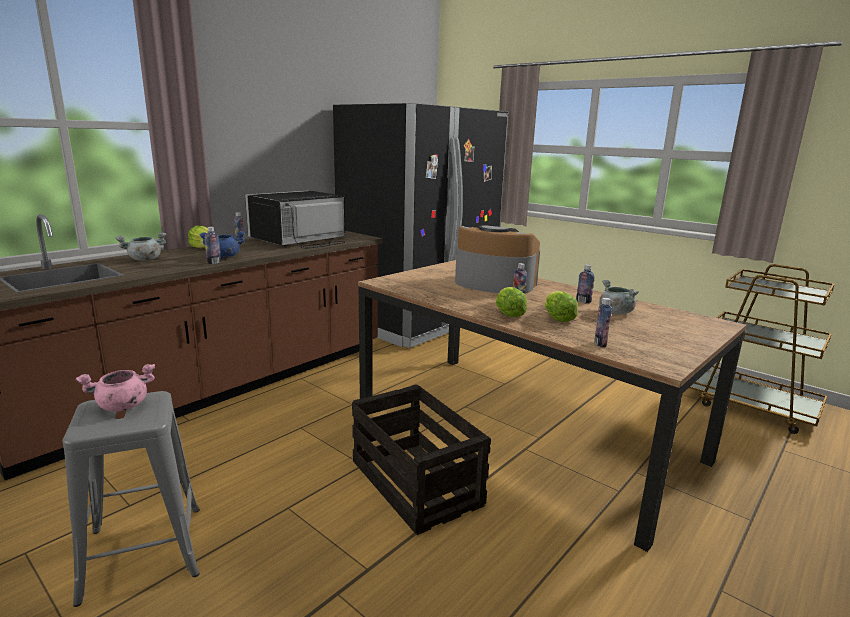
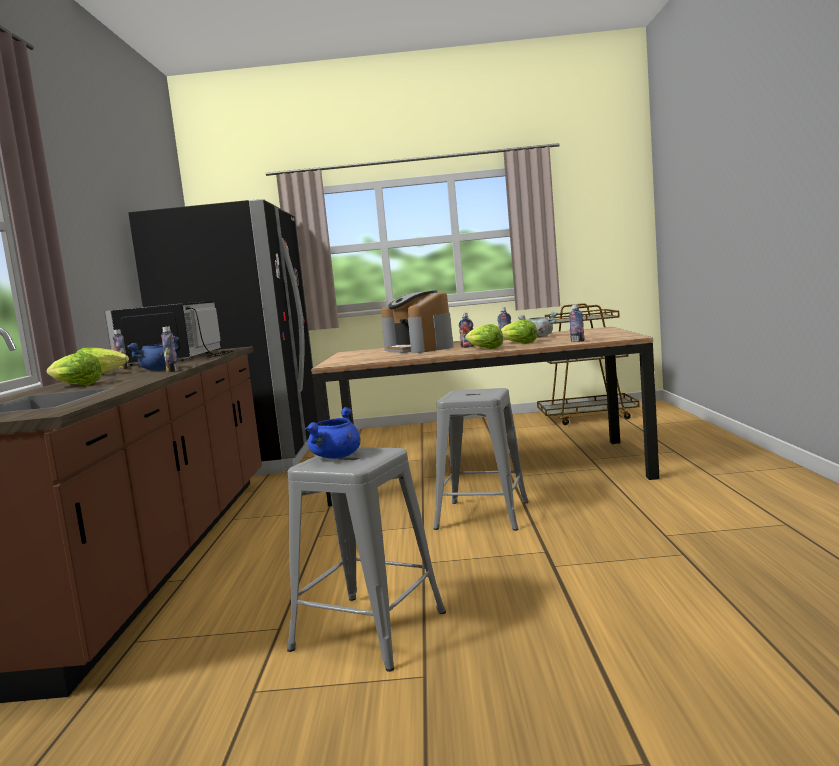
camera: 40 degrees left, 10 degrees down
(122, 406) = (336, 457): pink cooking pot -> blue cooking pot
(144, 260) = (75, 385): grey cooking pot -> lettuce
(416, 483) = (483, 515): crate -> grey stool
(494, 284) = (420, 348): coffee machine -> coffee machine turned 105 degrees counterclockwise

